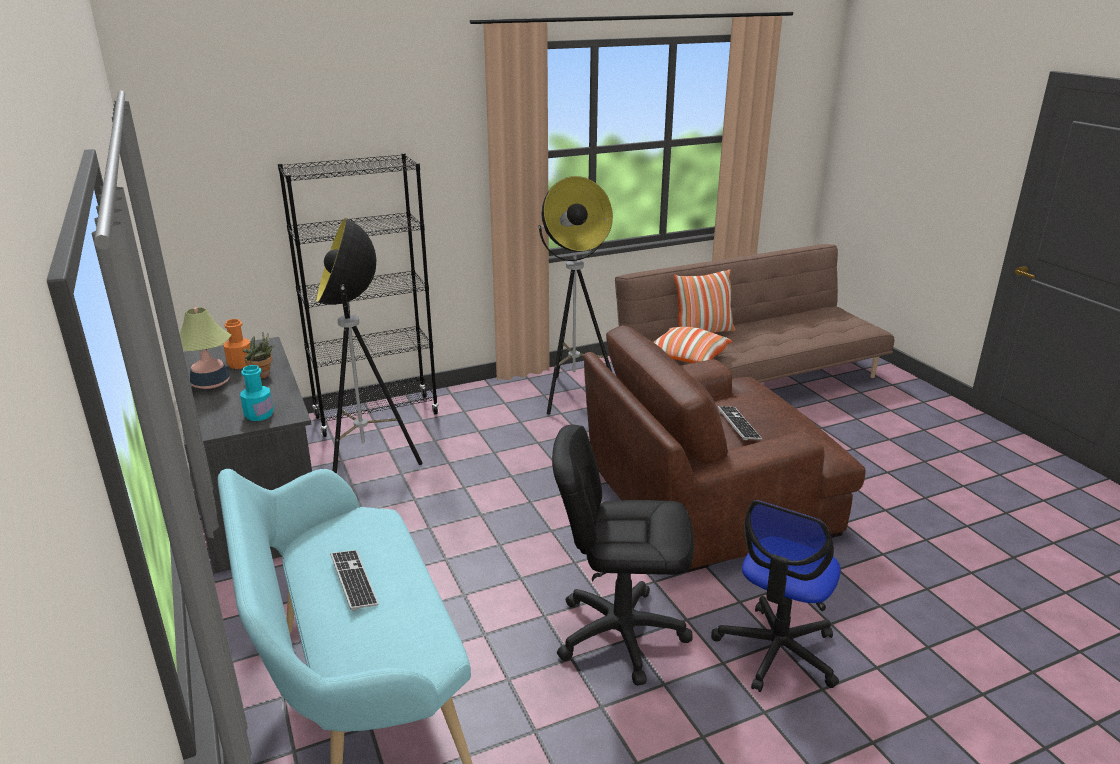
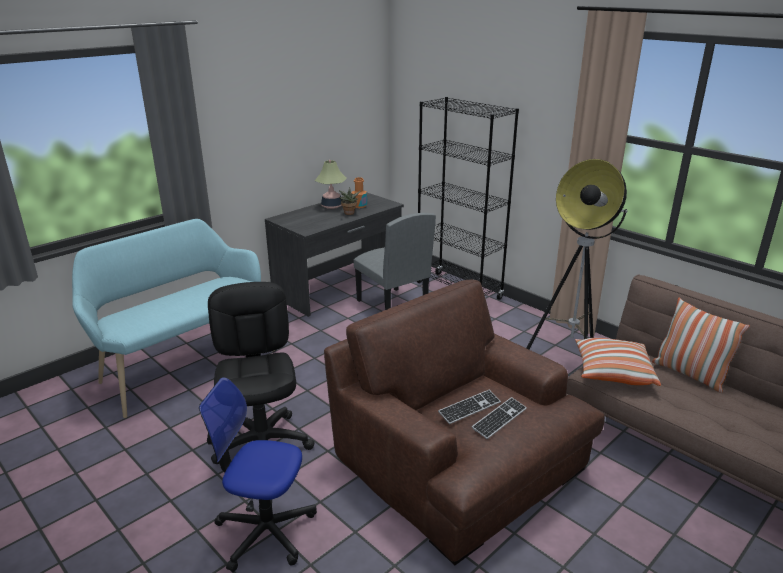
camera: 70 degrees right, 0 degrees up
(259, 415) = (303, 224): turquoise bottle -> none
(354, 580) = (184, 297): keyboard -> keyboard (499, 419)
(367, 470) = (392, 306): floor lamp -> grey chair

